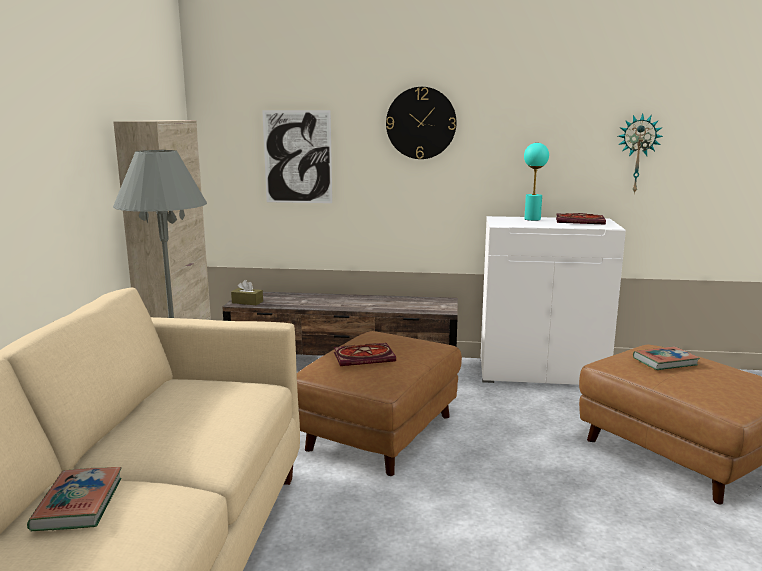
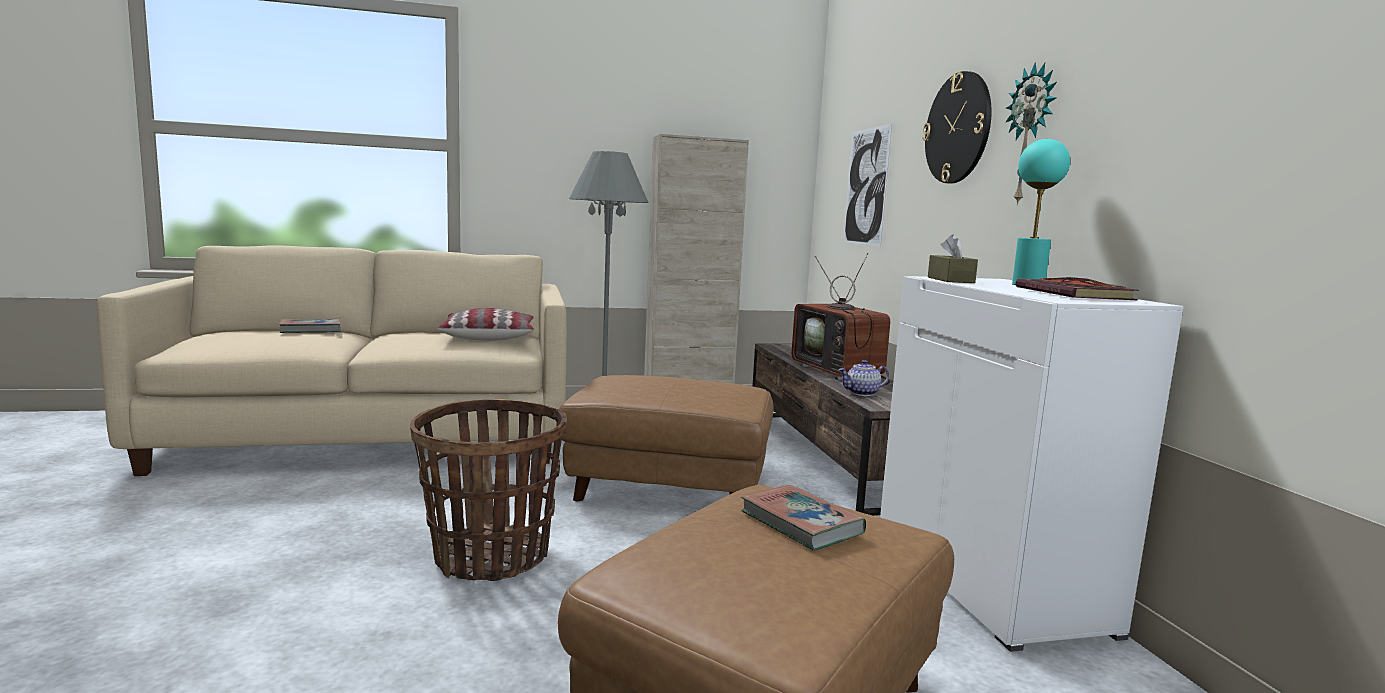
camera: 70 degrees right, 5 degrees down
(199, 393) = (488, 336): none -> pillow
(247, 302) = (779, 347): brown tissue box -> brown tissue box (950, 280)
(352, 302) = (841, 373): none -> television
(365, 357) = (652, 382): book -> none
(414, 308) = (862, 393): none -> teapot
(495, 523) = (491, 557): none -> basket
(637, 154) = (1261, 150): wall clock -> wall clock (1031, 135)

